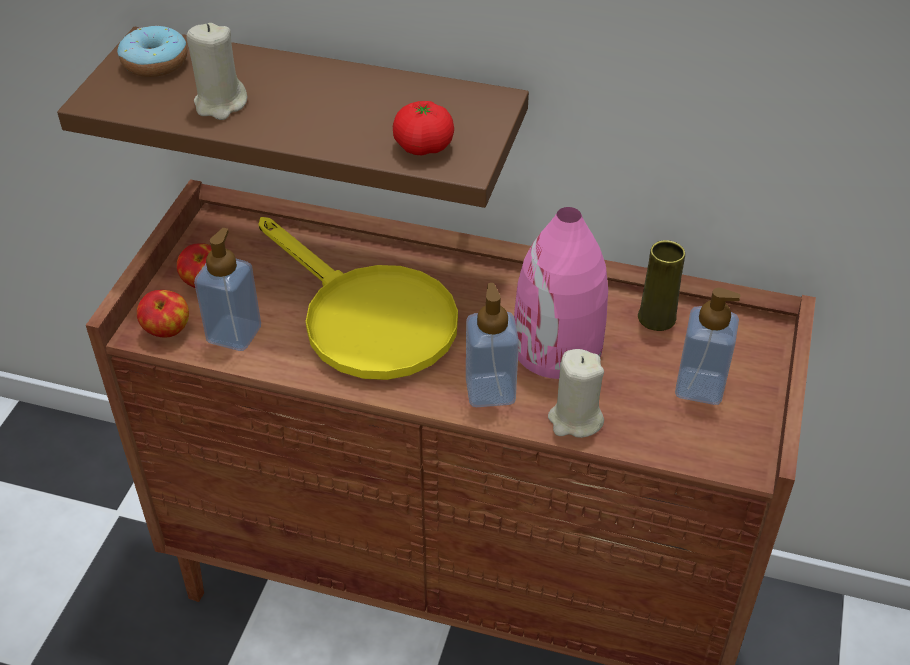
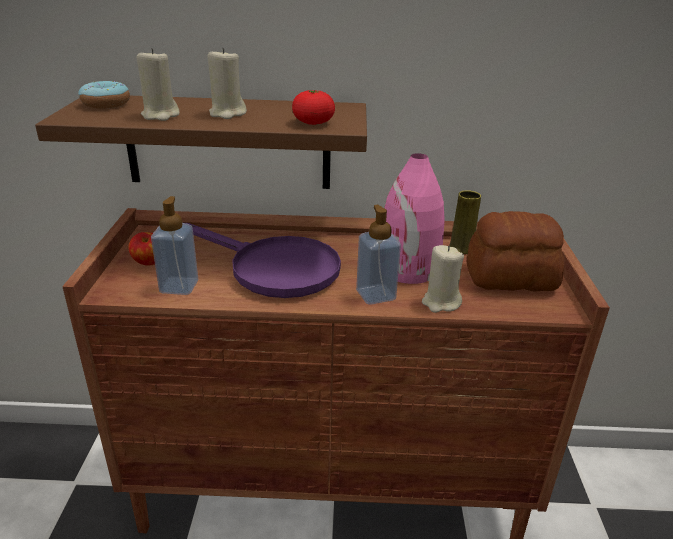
camera: 15 degrees left, 15 degrees down
(167, 331) = (126, 290): apple -> none
(312, 107) = (227, 113): none -> beige candle
(366, 318) = (272, 268): yellow frying pan -> purple frying pan
(699, 387) = (509, 277): soap dispenser -> bread

